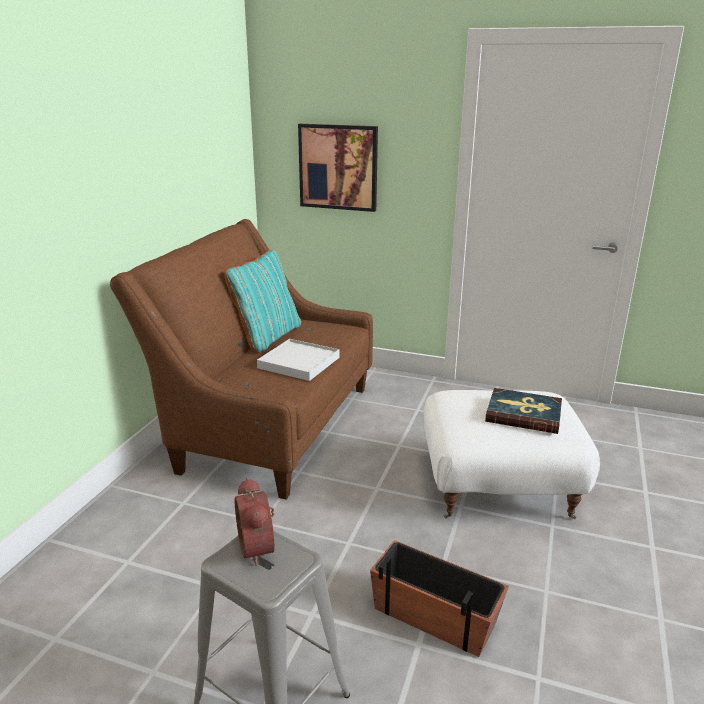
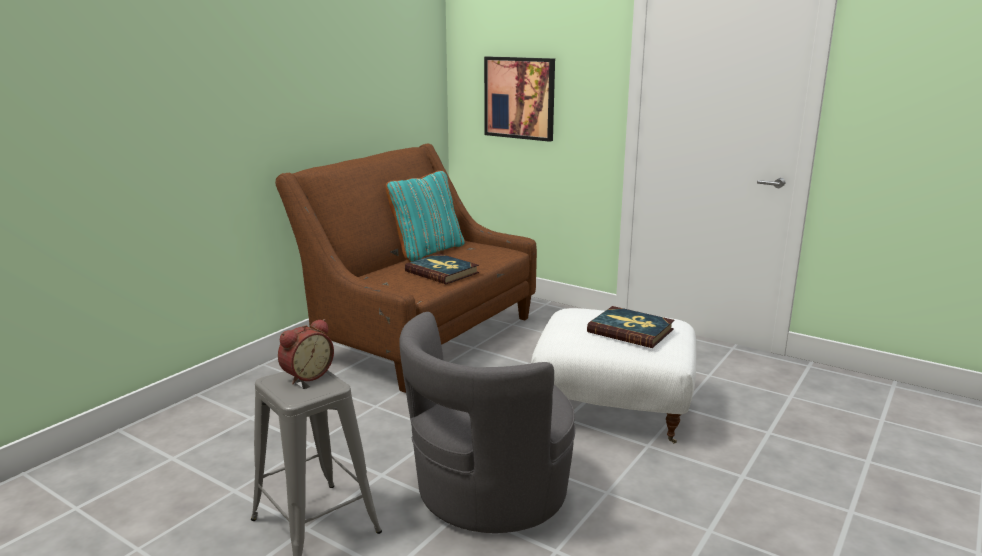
camera: 15 degrees right, 5 degrees down
(259, 547) = (306, 375): alarm clock -> alarm clock turned 135 degrees counterclockwise
(299, 362) = (442, 272): white tray -> book
(434, 616) = (488, 493): planter -> grey armchair

